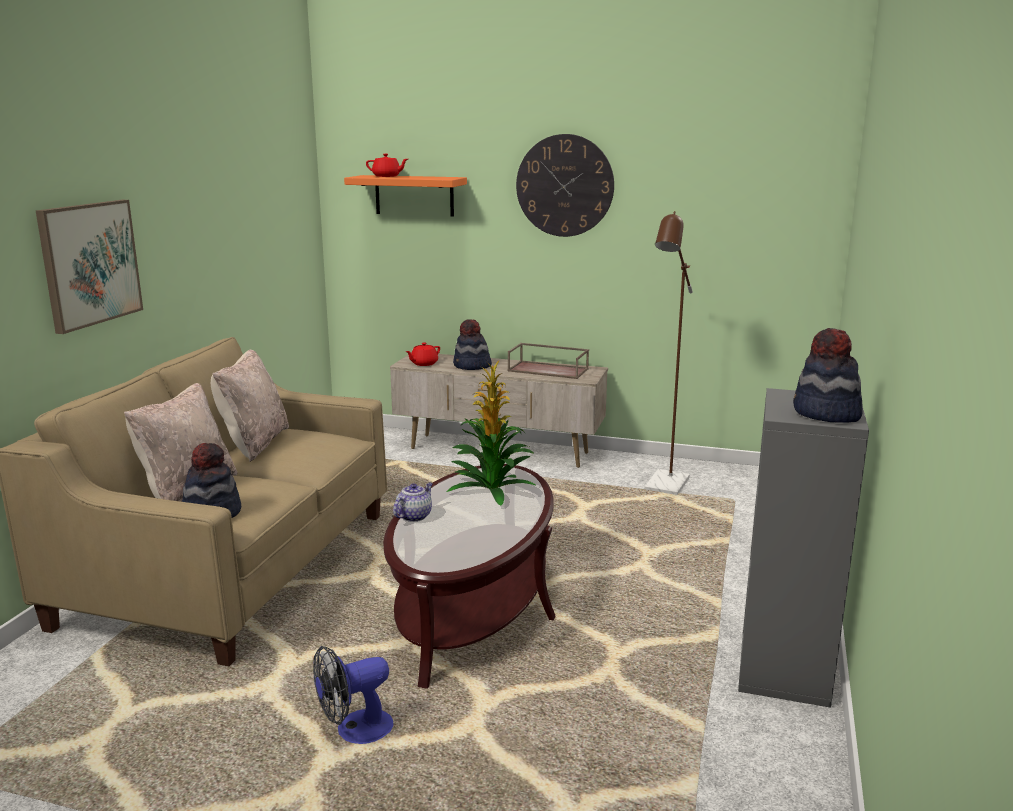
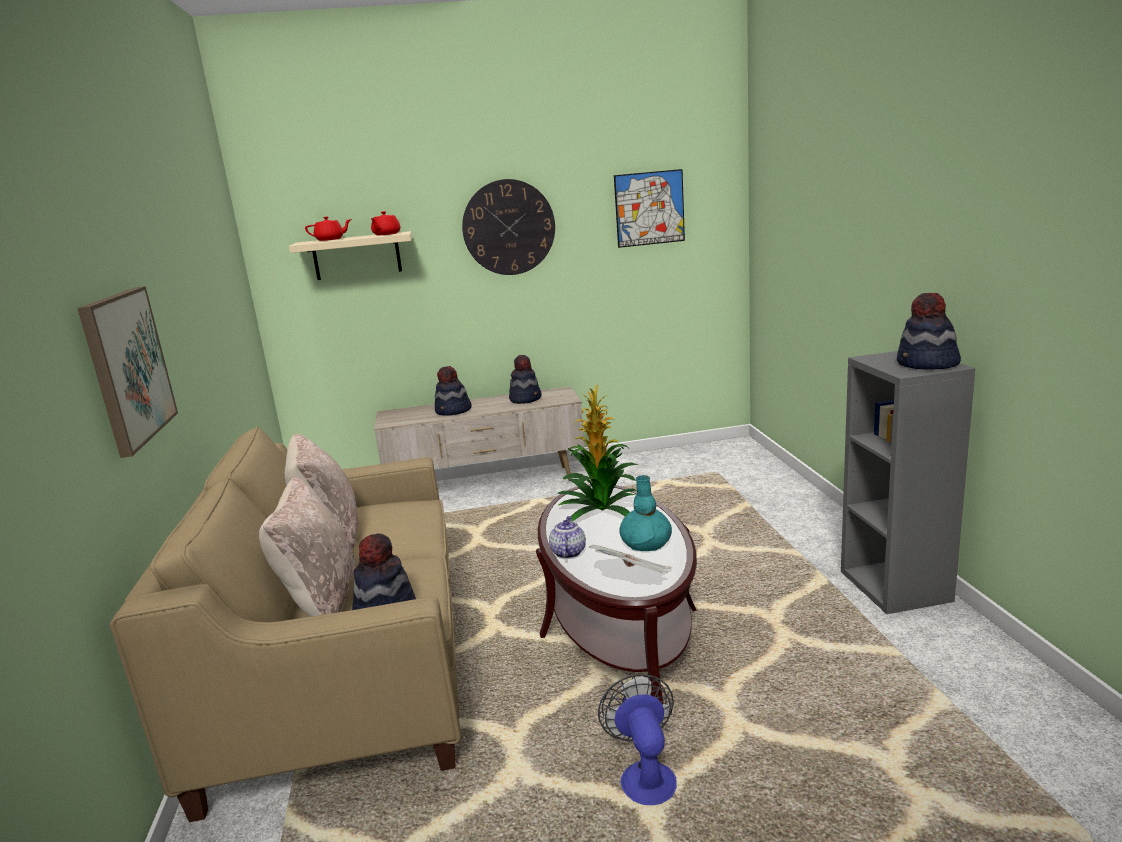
camera: 25 degrees left, 0 degrees up
(355, 731) = (645, 775): fan -> fan turned 135 degrees clockwise
(414, 195) = (357, 256): orange shelf -> beige shelf
(423, 364) = (404, 419): red teapot -> red teapot (386, 234)
(435, 554) = (634, 578): none -> newspaper
(488, 529) = (646, 543): none -> turquoise vase
(549, 370) = (526, 399): brown tray -> hat
(664, 488) = (656, 478): brown floor lamp -> none
(726, 183) = (649, 208): none -> picture

